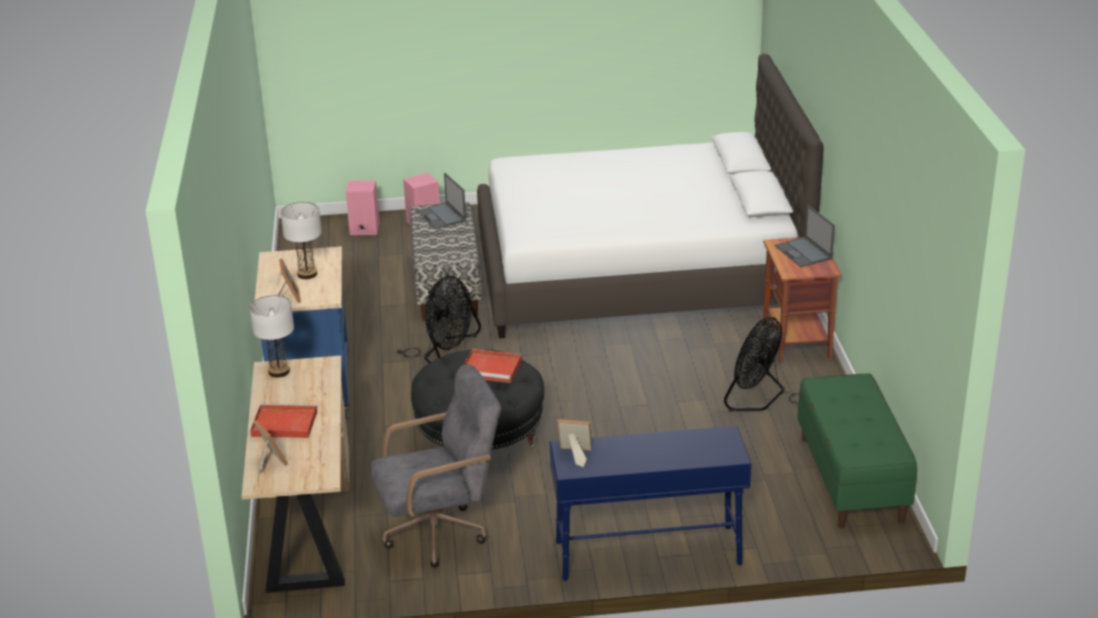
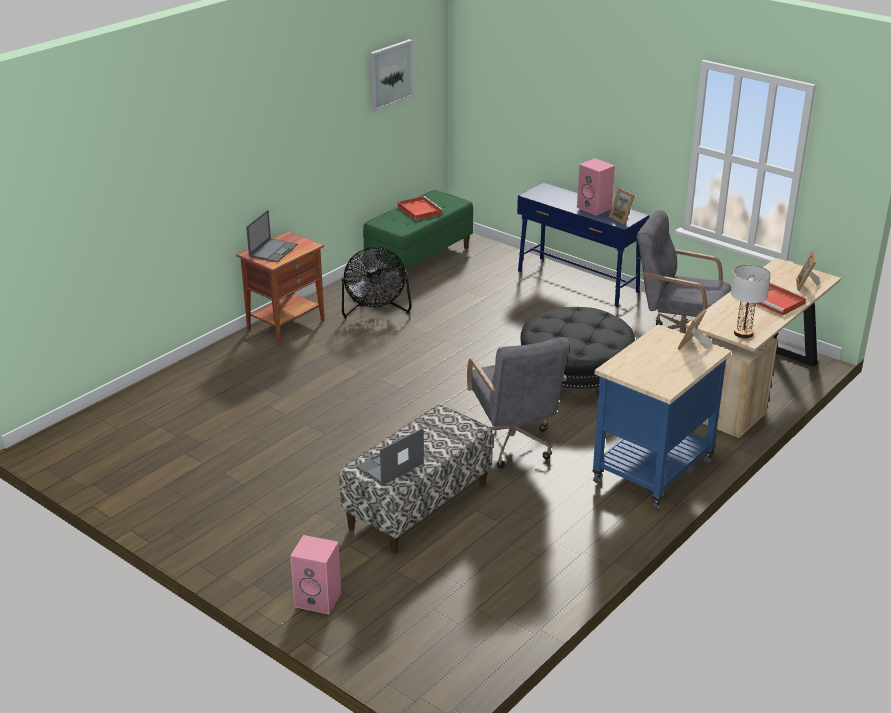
camera: 135 degrees left, 0 degrees up
(307, 274) = (655, 358): table lamp -> none
(364, 229) = (382, 633): pink speaker -> pink speaker (595, 208)
(442, 216) = (389, 466): laptop -> laptop turned 150 degrees counterclockwise
(442, 352) = (513, 447): black fan -> grey office chair
(492, 368) = (557, 329): red tray -> red tray (419, 210)
(639, 273) = (263, 425): white bed -> none
(919, 238) = (390, 74): none -> picture

